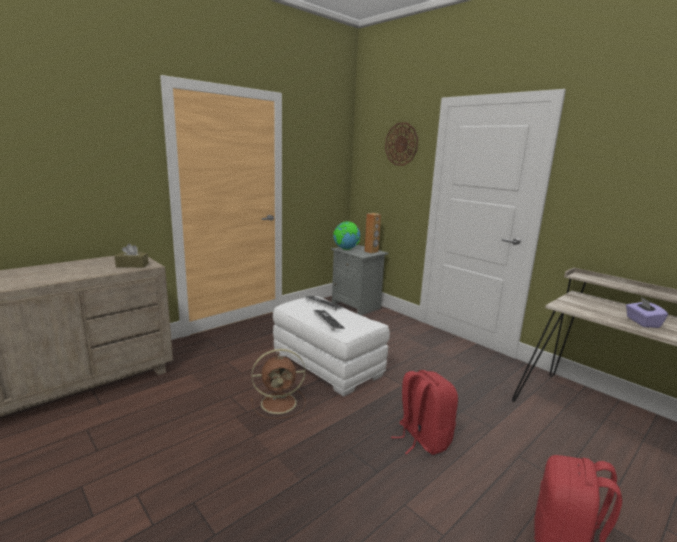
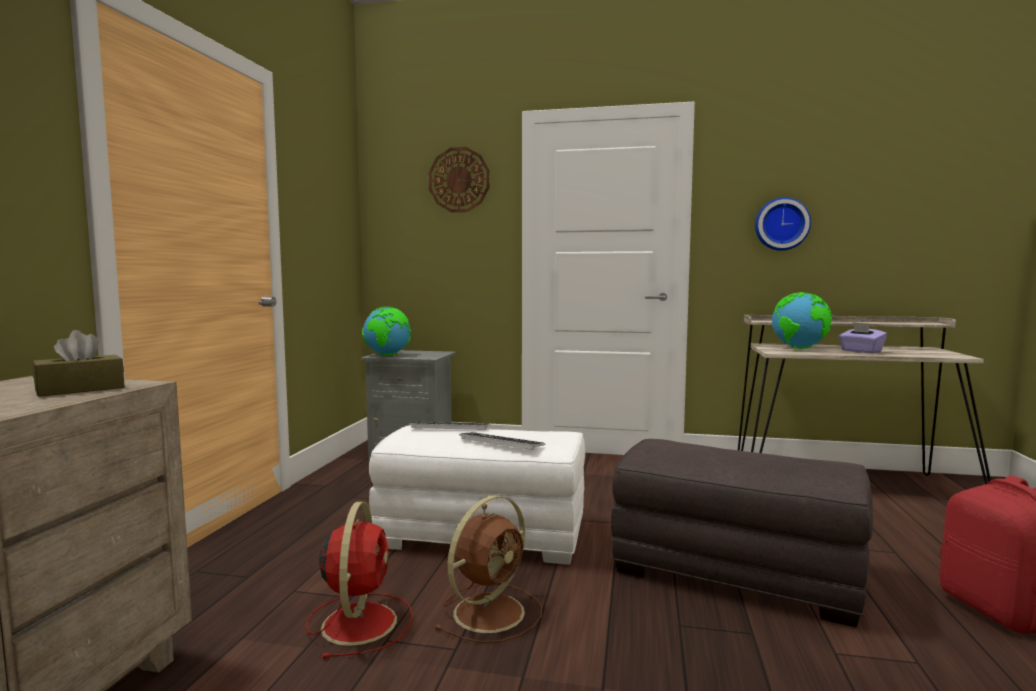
camera: 35 degrees left, 10 degrees down
(231, 384) = (360, 621): none -> red fan
(371, 251) = (431, 353): brown speaker -> none
(422, 439) = (733, 572): red backpack -> grey ottoman
(595, 306) = (800, 348): none -> globe
(624, 198) = (781, 224): none -> wall clock

